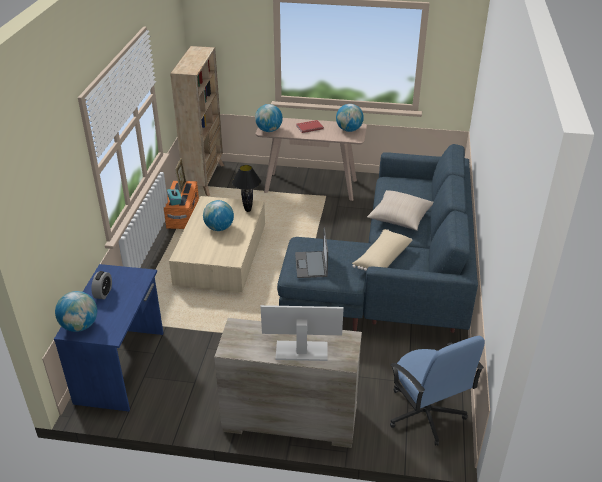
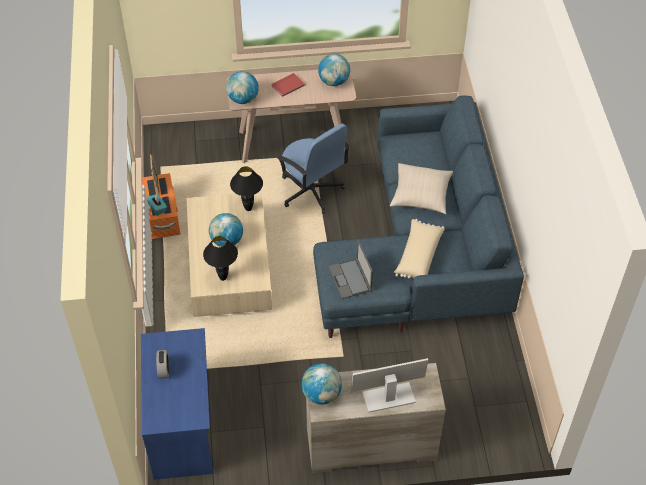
camera: 15 degrees left, 15 degrees up
(80, 326) = (160, 414): globe -> globe (321, 394)
(203, 252) = (223, 278): none -> black table lamp
(205, 179) = (165, 155): beige bookcase -> none
(425, 414) = (493, 409): blue office chair -> blue office chair (311, 191)

